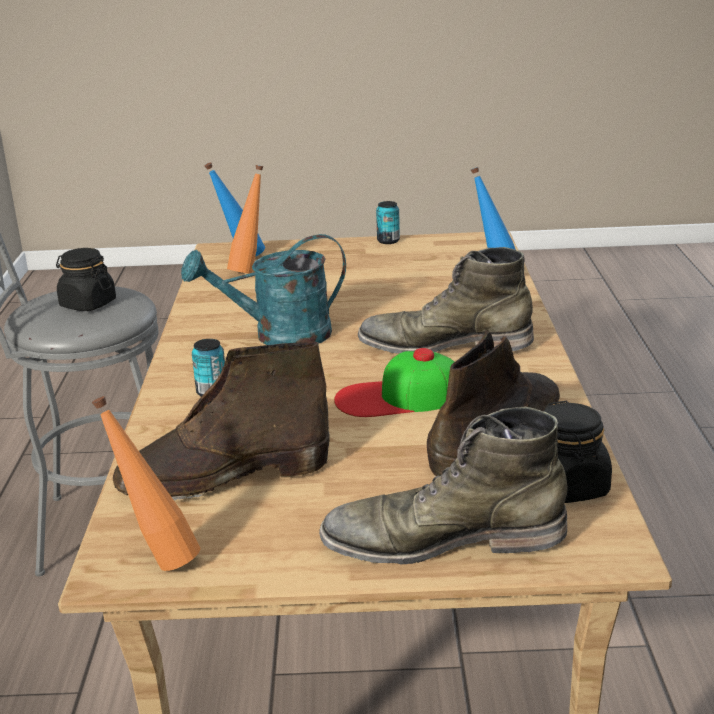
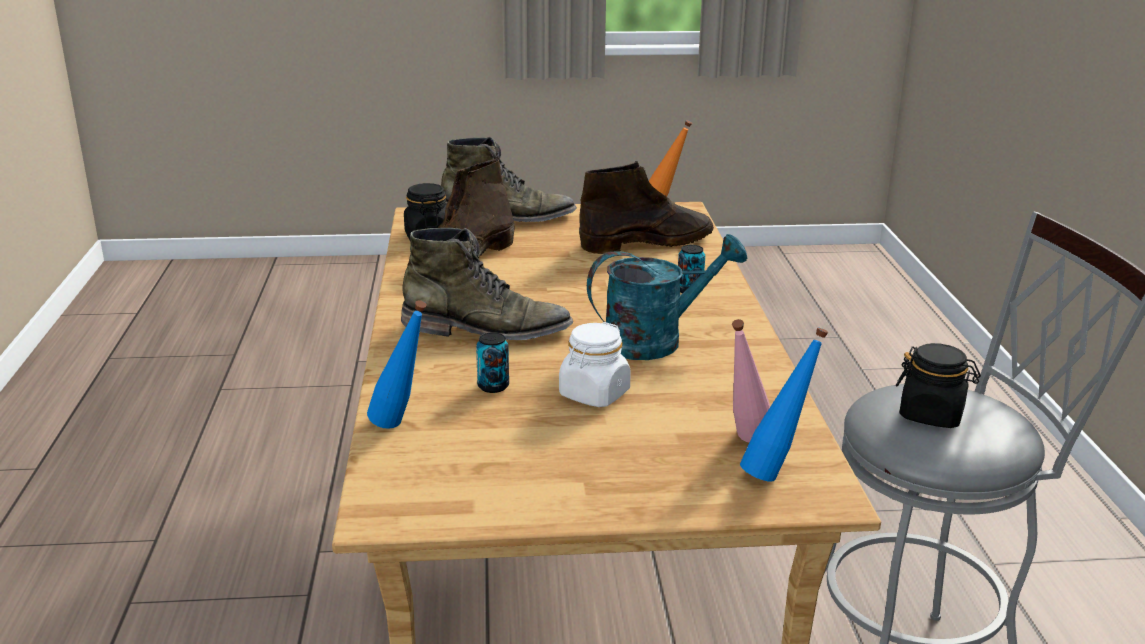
camera: 175 degrees right, 0 degrees up
(250, 270) = (743, 444): orange bottle -> pink bottle
(348, 295) = (594, 394): none -> white jar
(388, 241) = (548, 513): can -> can (493, 386)
(398, 397) = (533, 286): cap -> none

